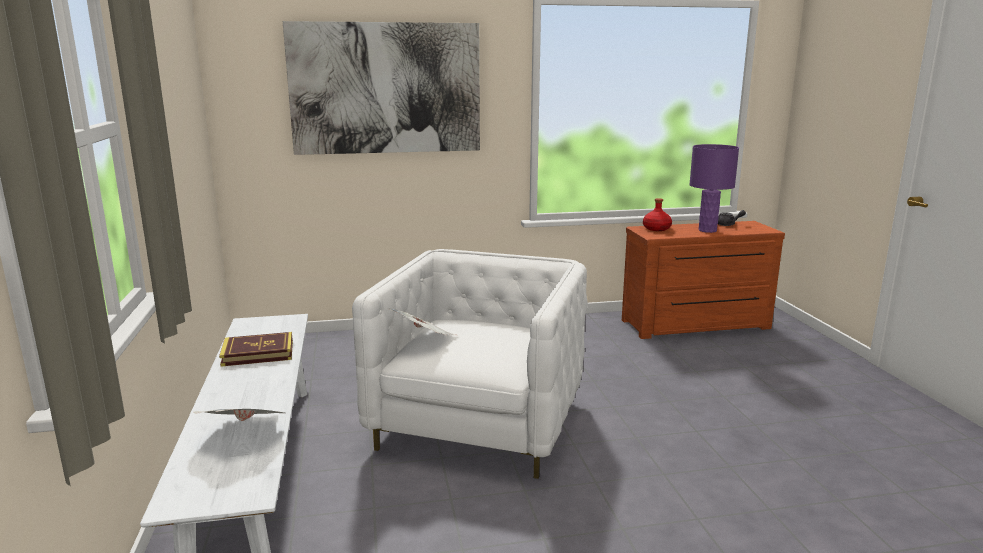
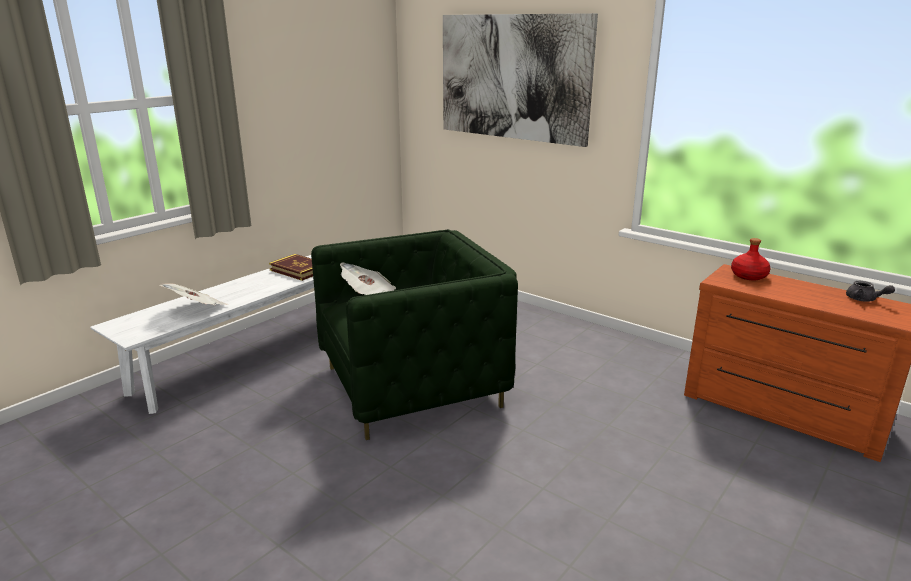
camera: 50 degrees right, 5 degrees up
(479, 423) = (412, 386): white armchair -> green armchair
(707, 230) = (808, 296): purple table lamp -> none

